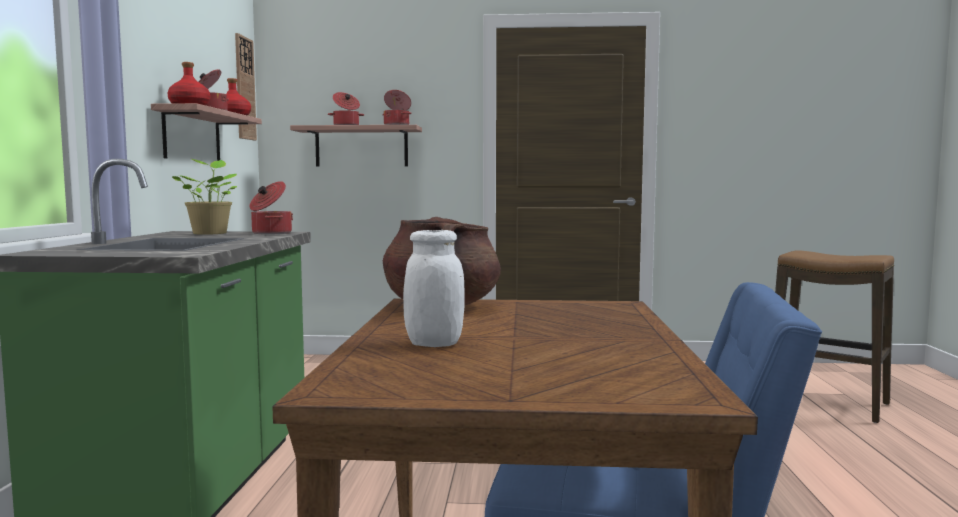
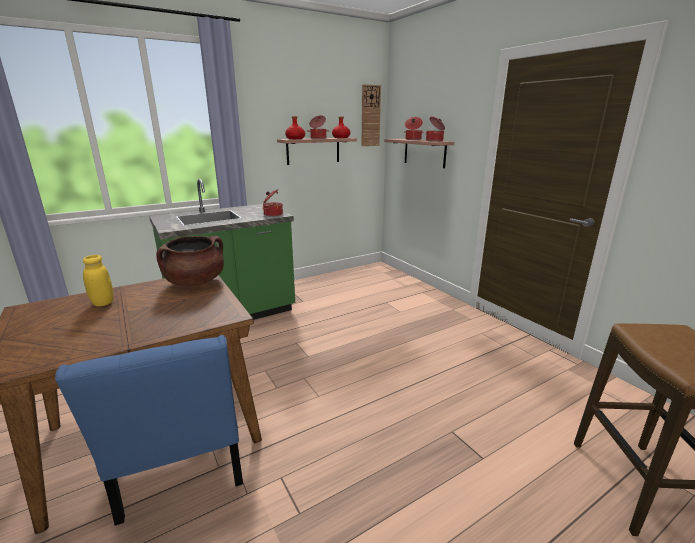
camera: 55 degrees right, 15 degrees up
(210, 233) = (260, 209): potted plant -> none
(434, 344) = (103, 303): white jar -> yellow jar

